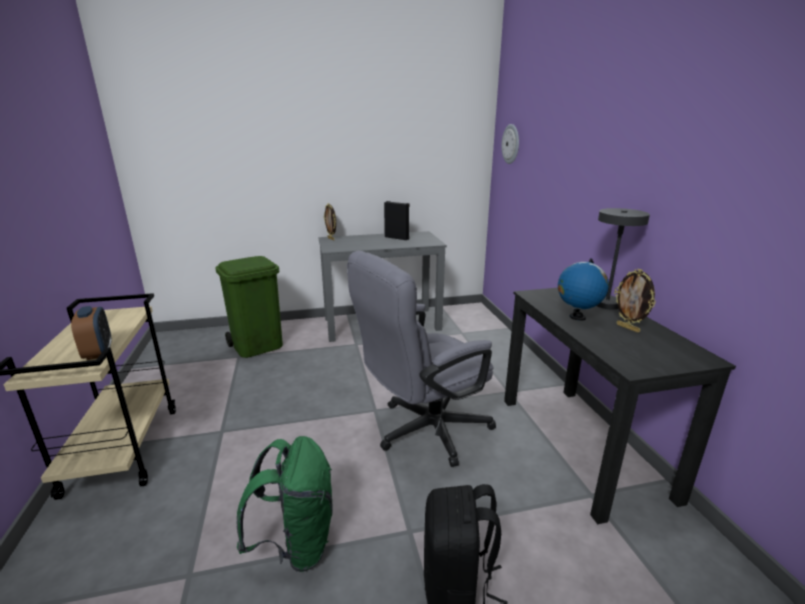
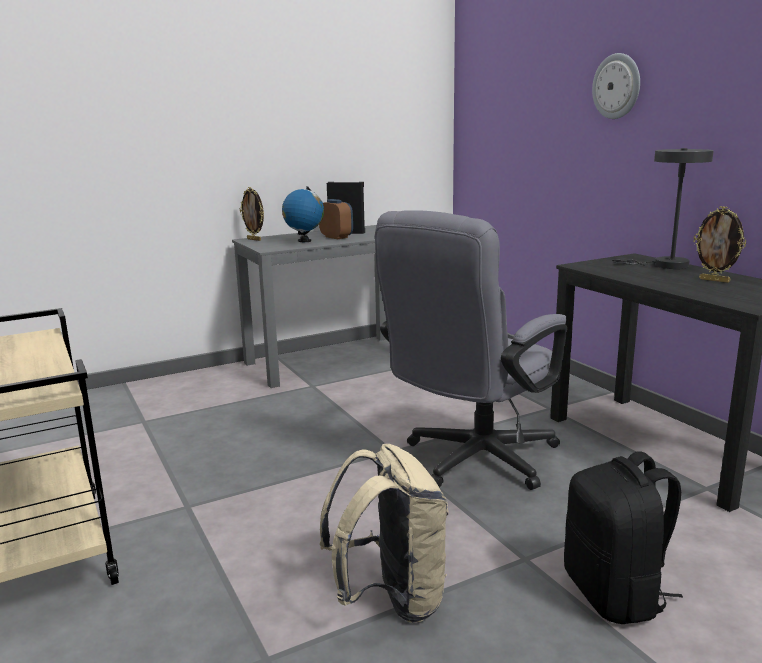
camera: 15 degrees left, 5 degrees down
(98, 352) = (47, 376): alarm clock -> alarm clock (336, 237)
(258, 346) = (165, 405): green trash can -> none
(296, 544) = (390, 599): green backpack -> beige backpack
(511, 144) = (486, 99): wall clock -> wall clock (617, 86)
(577, 317) = (652, 278): globe -> globe (304, 241)

